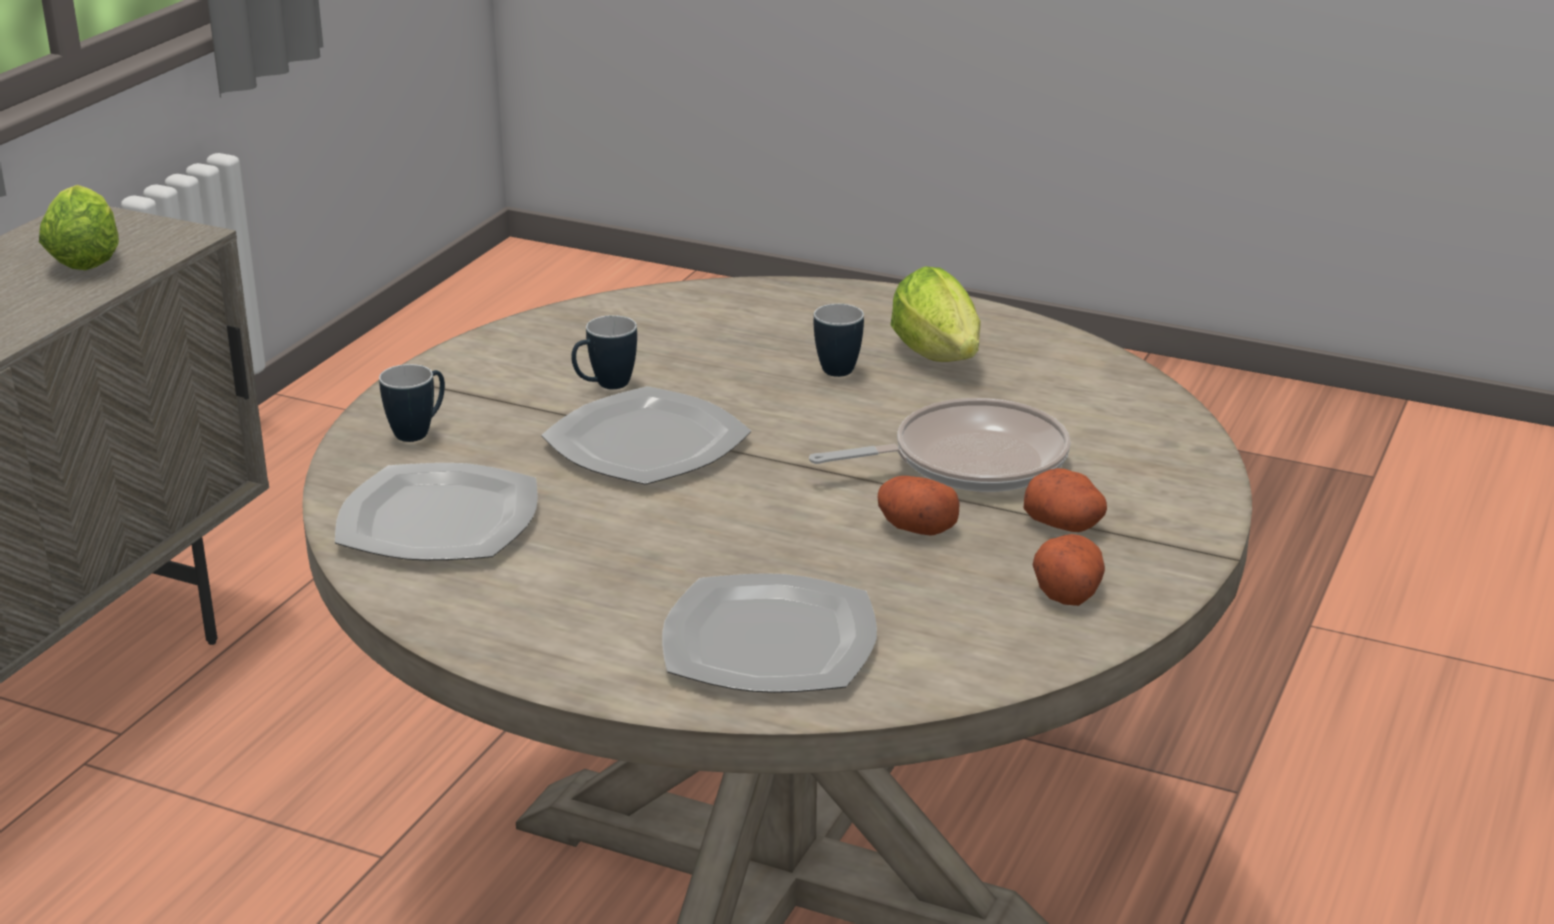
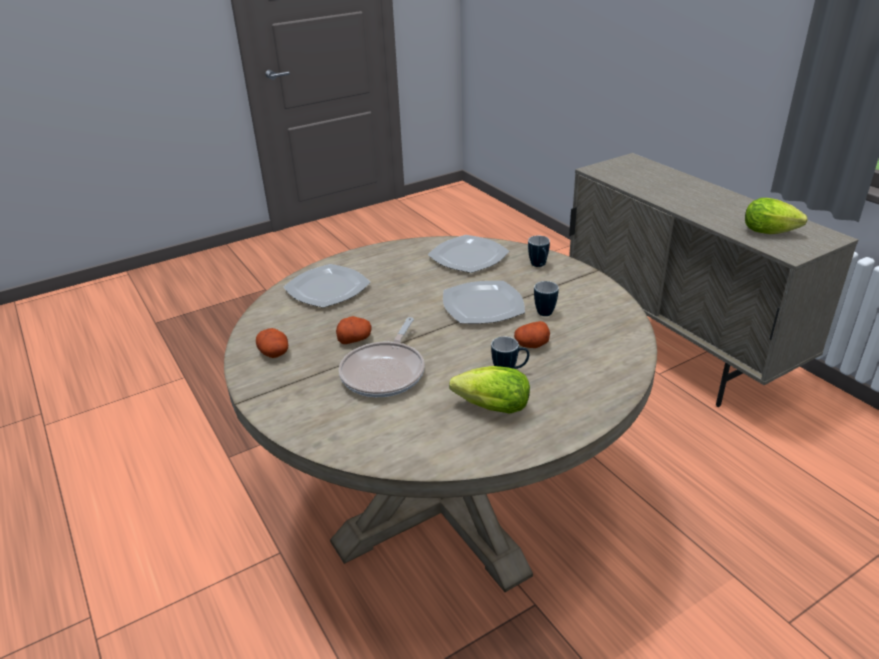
camera: 125 degrees right, 5 degrees up
(1065, 524) = (312, 373): potato -> potato (531, 345)

